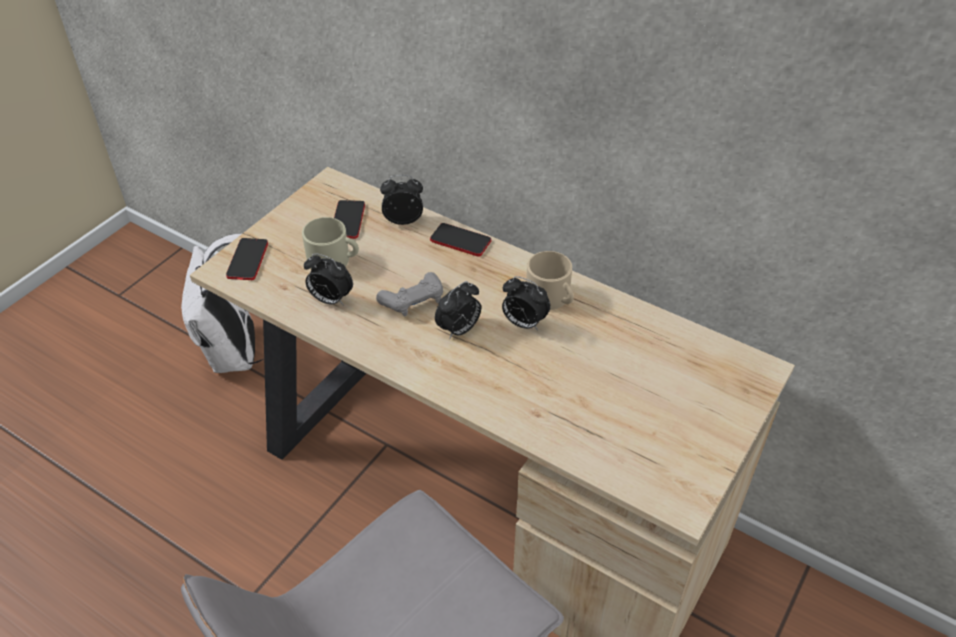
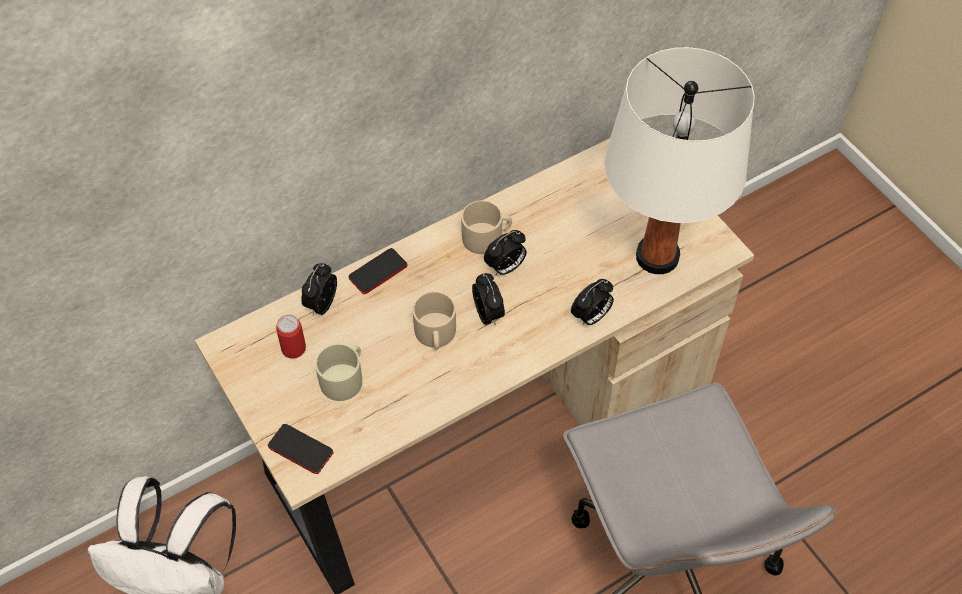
camera: 65 degrees left, 10 degrees up
(330, 299) = (397, 397): alarm clock -> alarm clock (591, 317)
(348, 220) = (293, 348): phone -> can
(413, 301) = (435, 335): grey game controller -> beige mug
(624, 442) = (657, 257): none -> white table lamp

